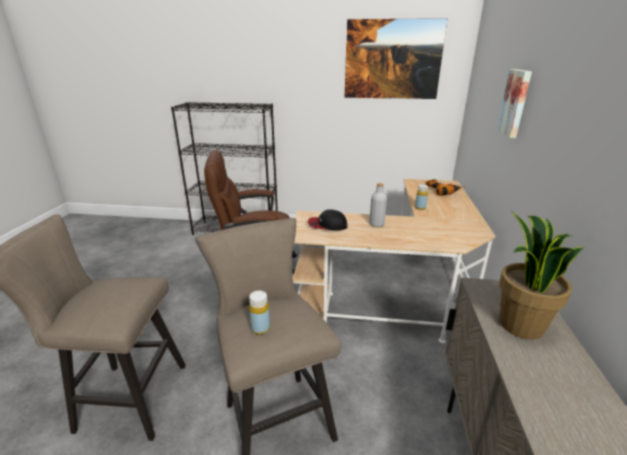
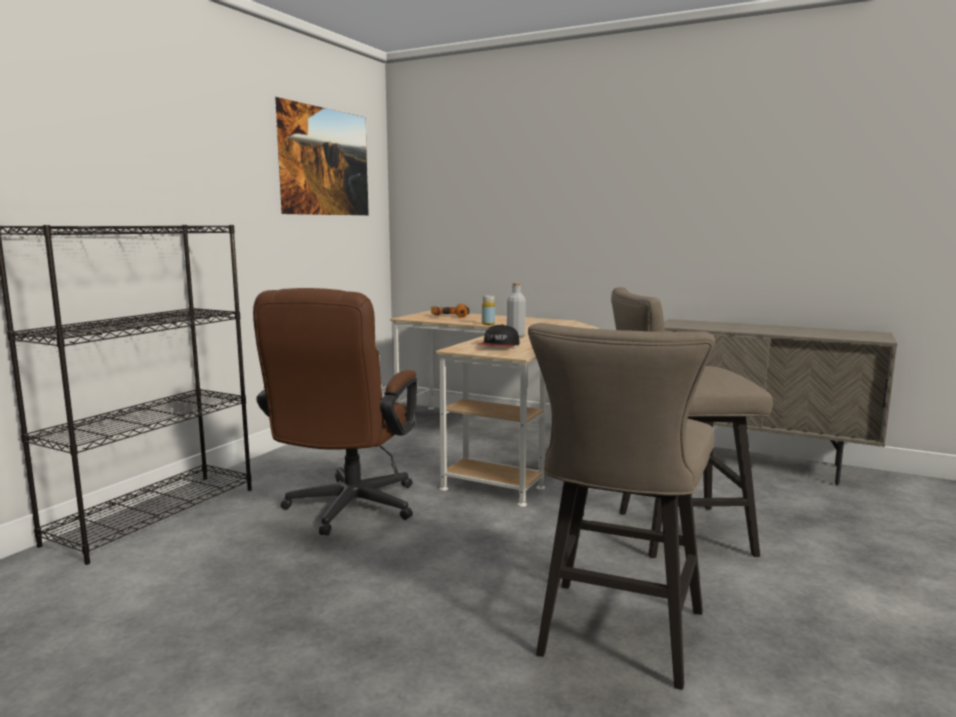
camera: 70 degrees left, 15 degrees down
(260, 328) = (714, 373): yellow bottle -> none
(516, 103) = (544, 195): picture -> none
(519, 325) = (723, 326): potted plant -> none

